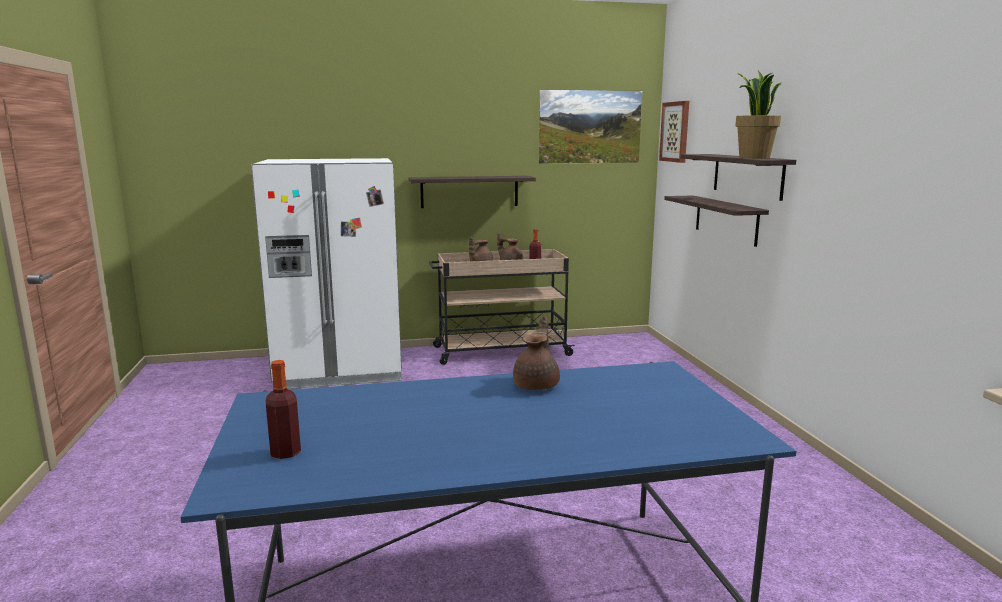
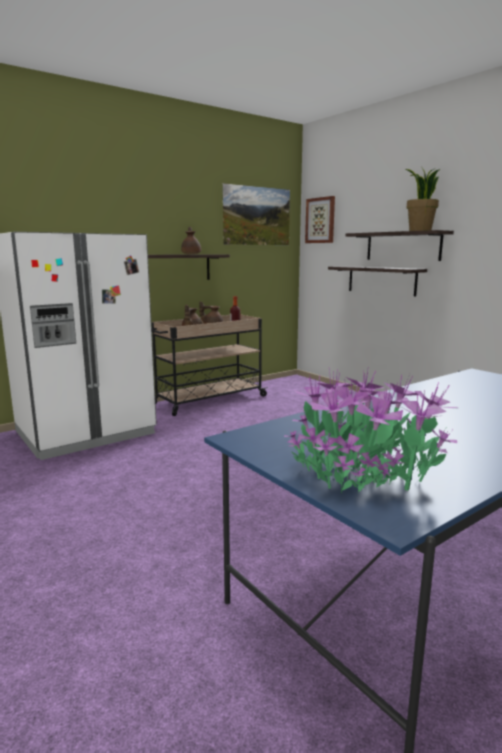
camera: 25 degrees left, 0 degrees up
(285, 452) = (363, 473): bottle -> potted plant
(537, 385) = (428, 393): brown teapot -> brown teapot (191, 254)

